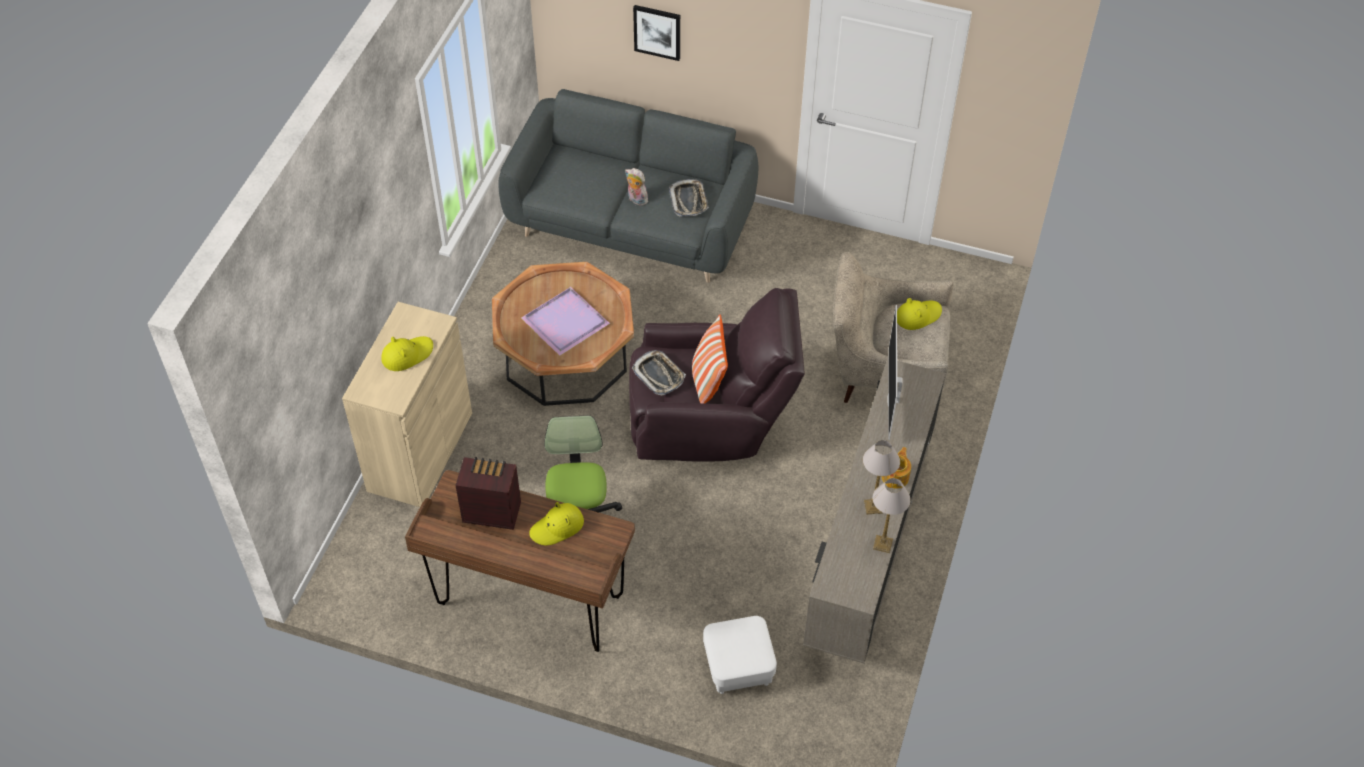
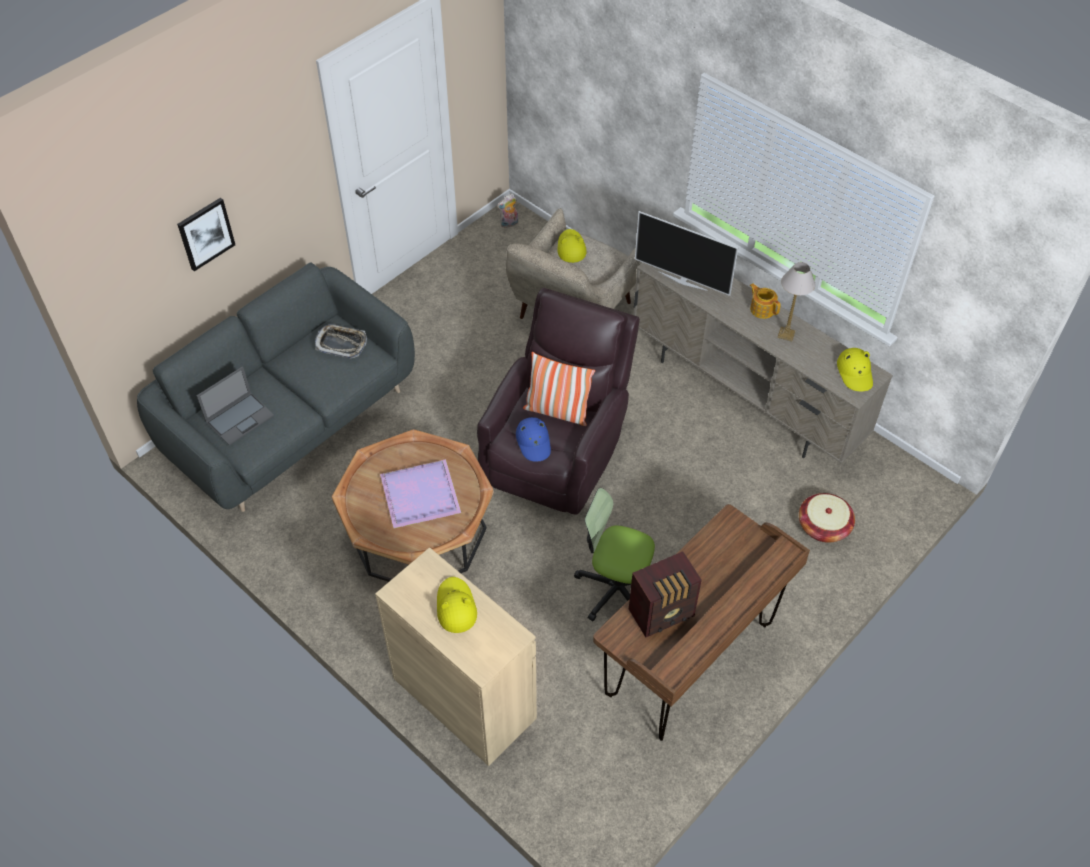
camera: 65 degrees left, 0 degrees up
(491, 511) = (663, 613): radio -> radio turned 150 degrees counterclockwise
(557, 527) = (706, 564): yellow hat -> yellow hat (855, 373)
(572, 173) = (240, 418): none -> laptop
(636, 199) = (310, 382): plush toy -> plush toy (509, 224)
(659, 375) = (534, 442): tray -> blue hat
(738, 667) = (823, 526): white ottoman -> basket
(882, 543) = (825, 342): table lamp -> none

